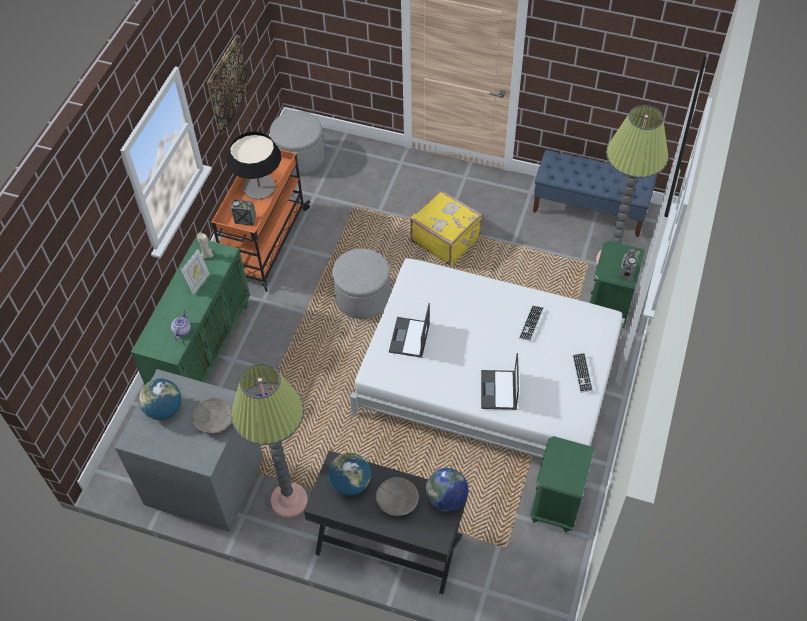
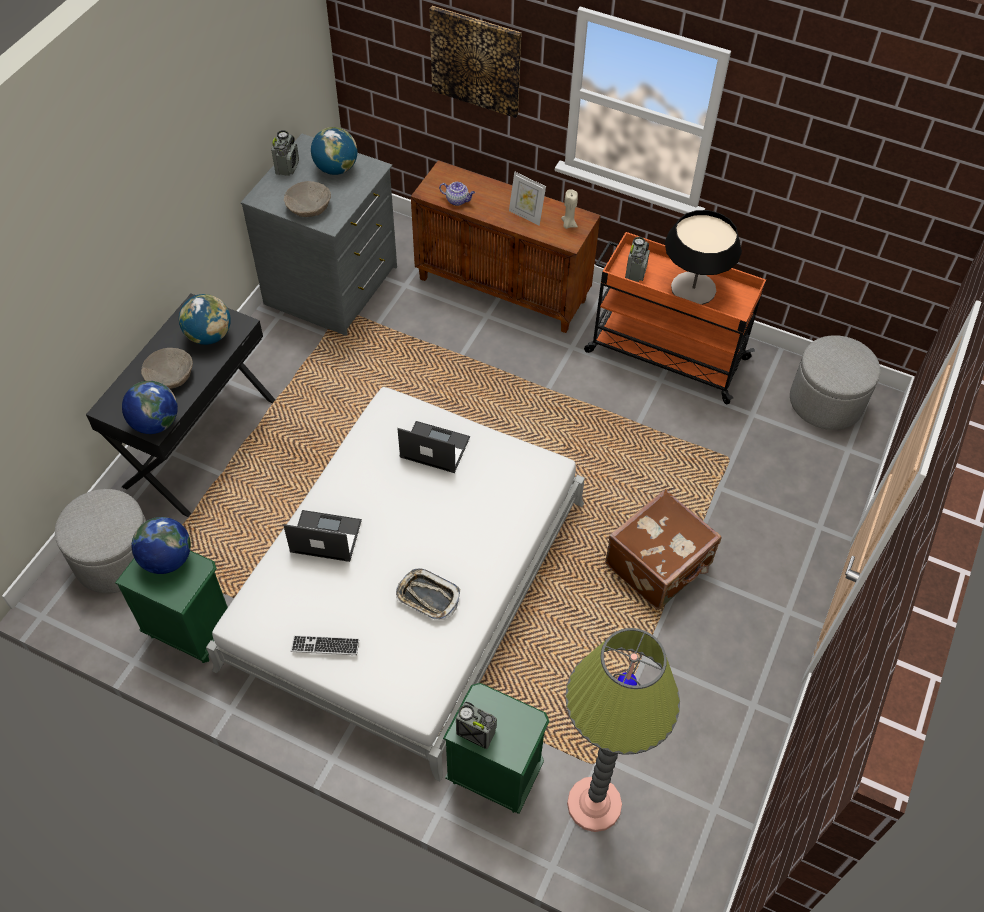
camera: 95 degrees right, 0 degrees up
(162, 448) = (287, 167): none -> radio
(203, 351) = (503, 289): green cabinet -> brown cabinet
(227, 85) = (811, 194): picture -> picture (476, 61)
(289, 500) = (285, 355): floor lamp -> none
(363, 297) = (563, 452): grey ottoman -> grey ottoman (116, 558)
(445, 239) = (659, 565): yellow suitcase -> brown suitcase
(531, 323) = (427, 597): keyboard -> tray
(555, 467) = (167, 559): none -> globe
(590, 209) = (710, 794): blue bench -> none

